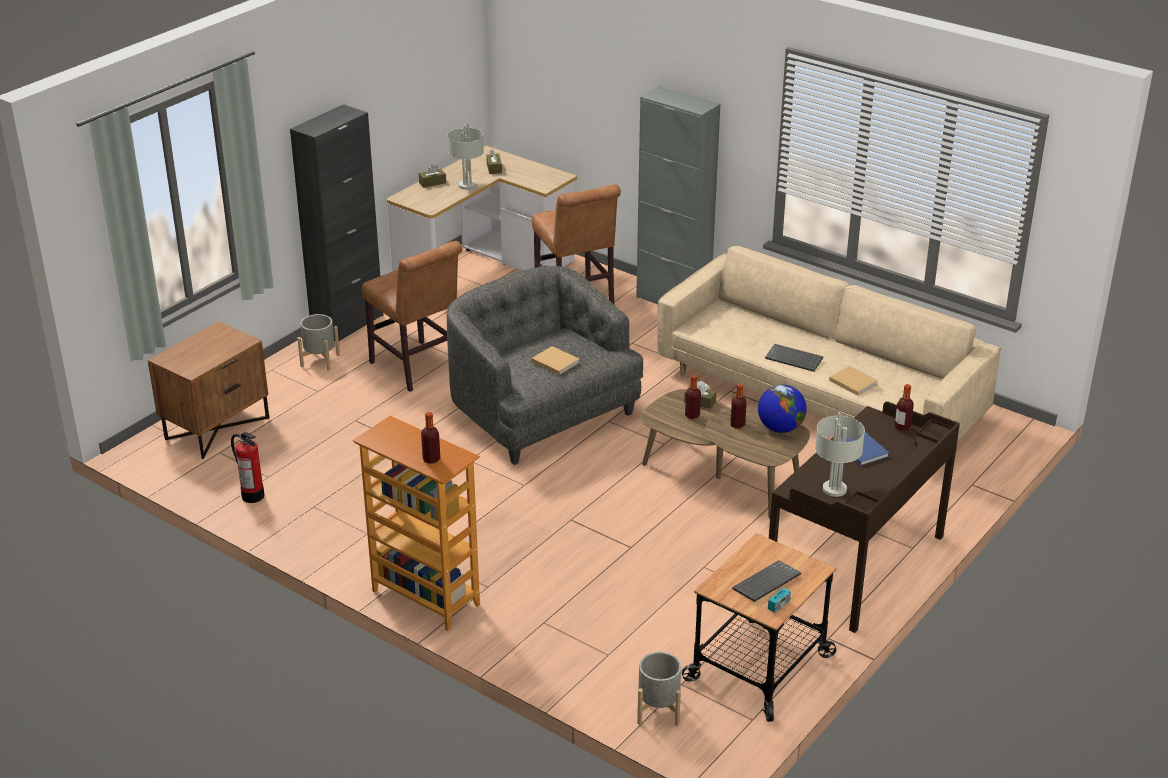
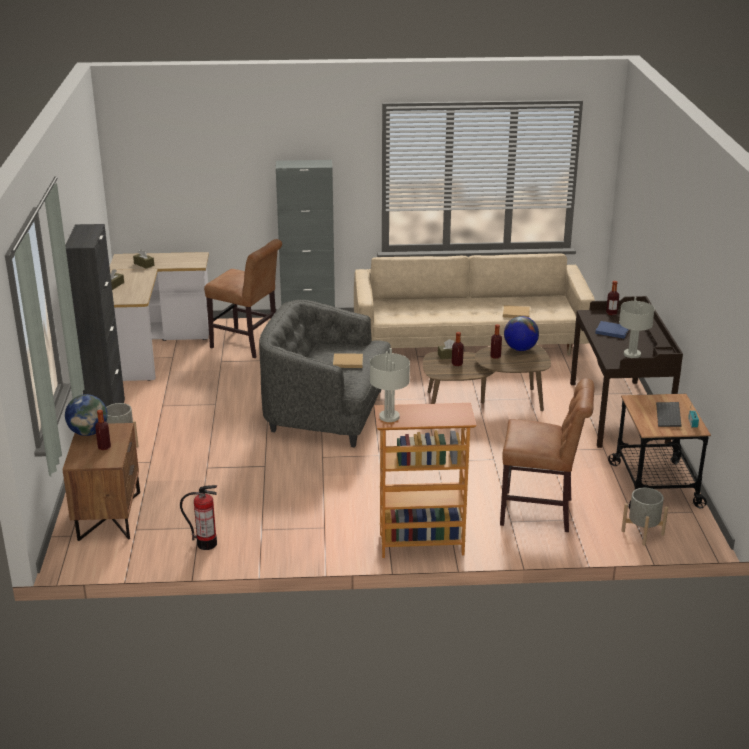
camera: 40 degrees left, 5 degrees down
(214, 333) = (88, 432): none -> globe
(418, 369) = (202, 420): brown chair -> brown chair (541, 512)
(431, 459) = (446, 416): bottle -> bottle (104, 447)
(467, 185) = (142, 279): grey table lamp -> grey table lamp (389, 417)
(795, 359) = (467, 313): keyboard -> none

